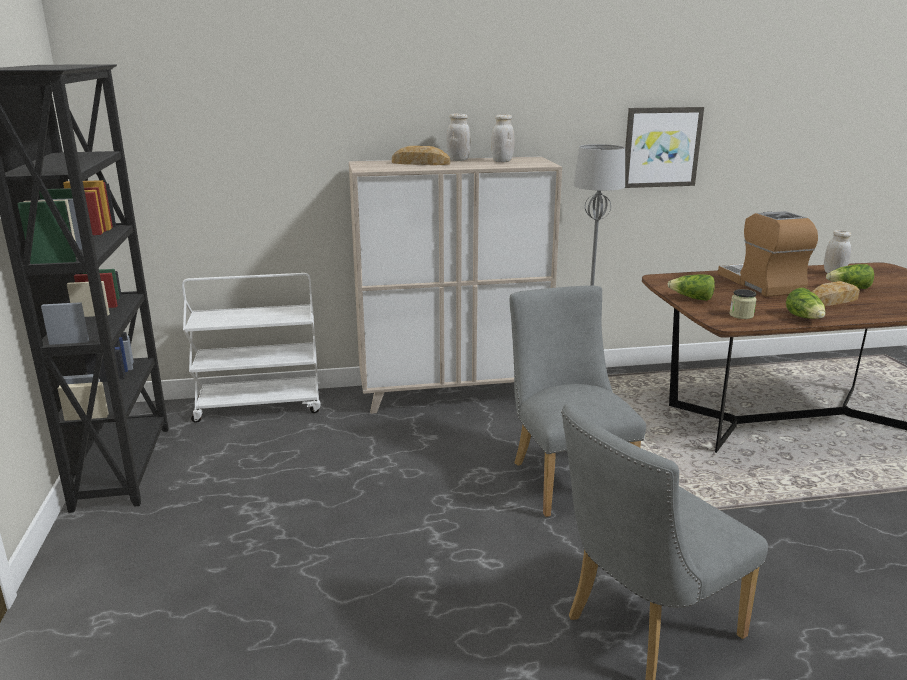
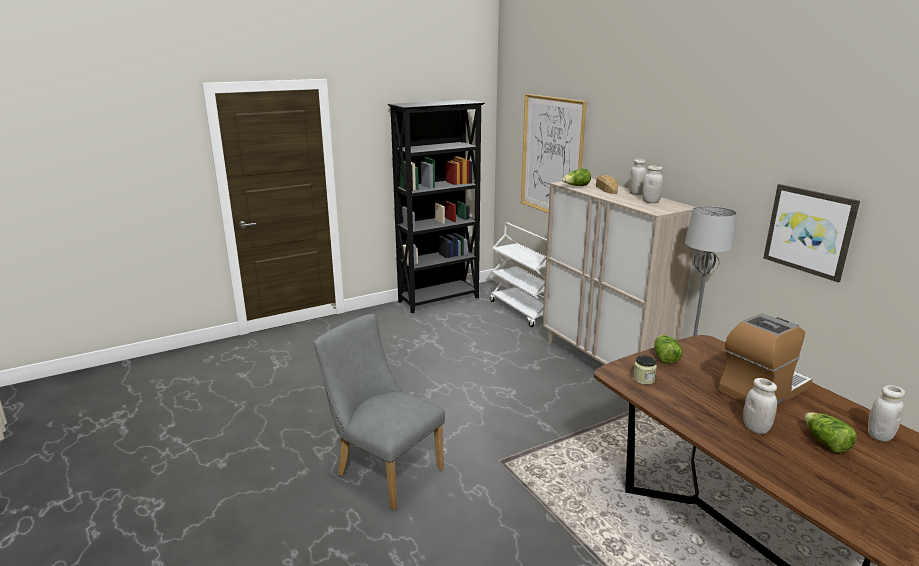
camera: 70 degrees right, 0 degrees up
(251, 146) = (552, 156): none -> picture
(566, 477) = (527, 424): grey chair -> none
(804, 318) = (672, 410): lettuce -> lettuce (576, 186)
(832, 300) = (755, 428): bread -> white jar

